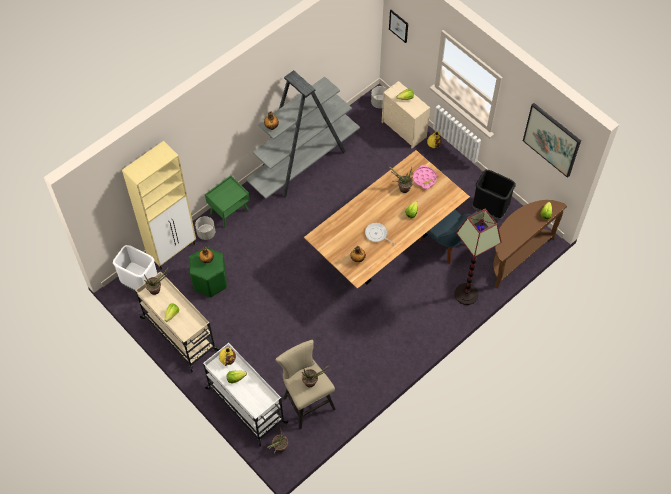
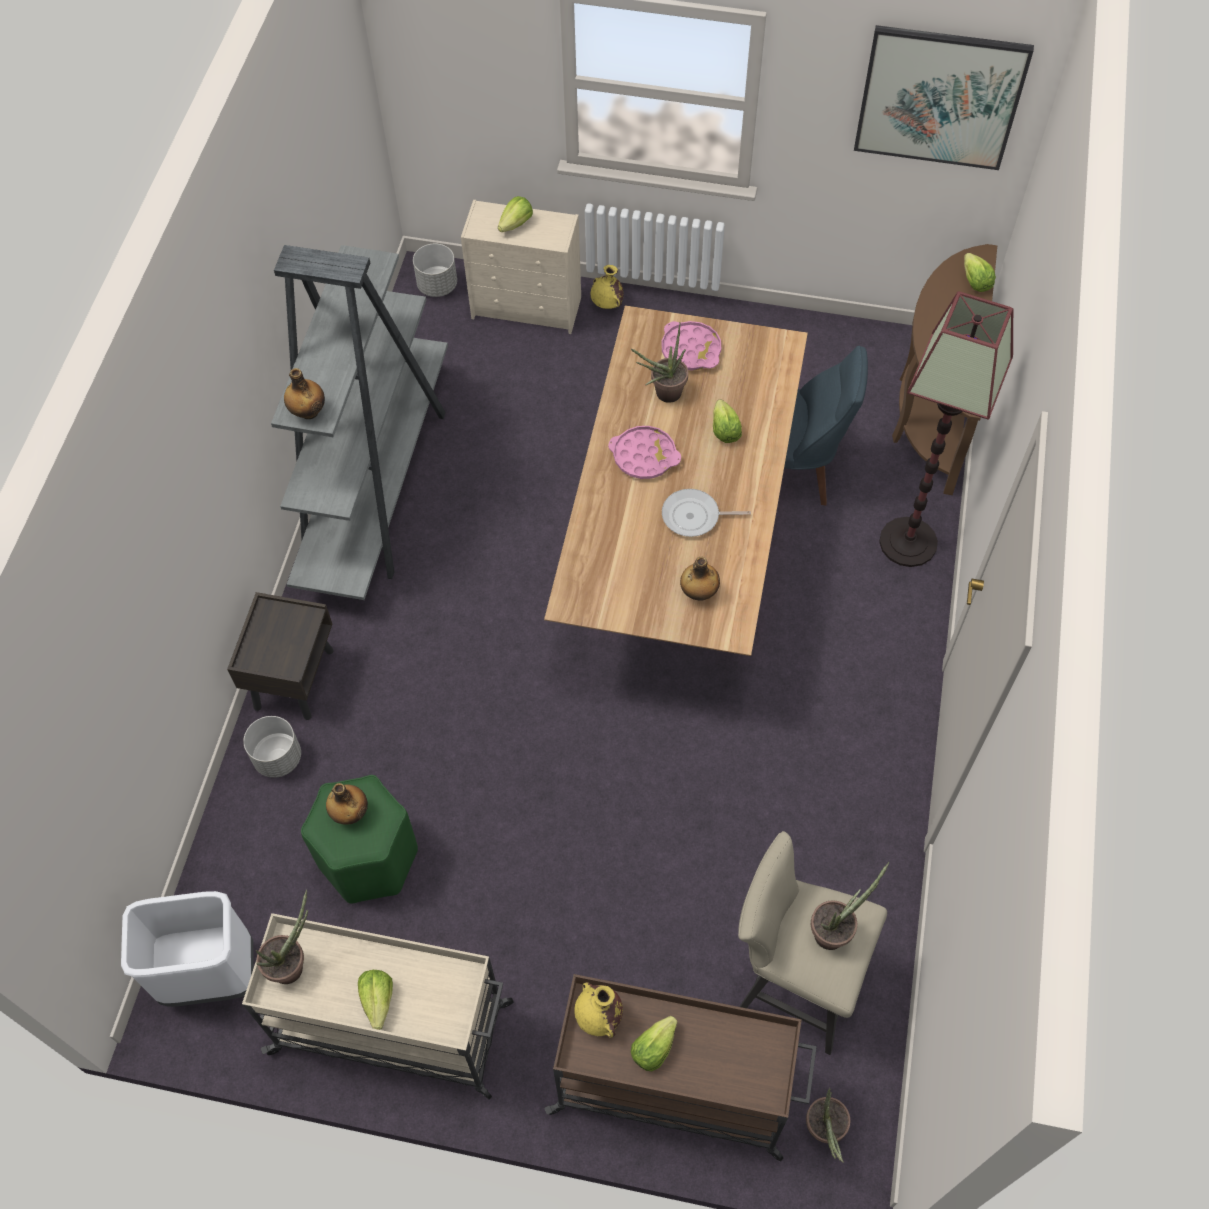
camera: 35 degrees left, 0 degrees up
(173, 250) = (229, 845): beige cabinet -> none
(229, 211) = (294, 678): green nightstand -> brown nightstand
(247, 406) = (676, 1086): white cart -> brown cart
(378, 205) = (644, 456): none -> pink tray
(398, 26) = (427, 59): picture -> none
(490, 210) = (812, 360): black trash can -> none

